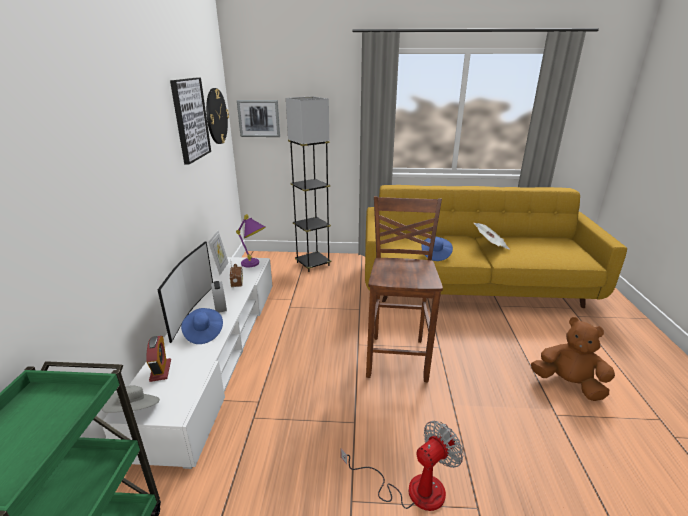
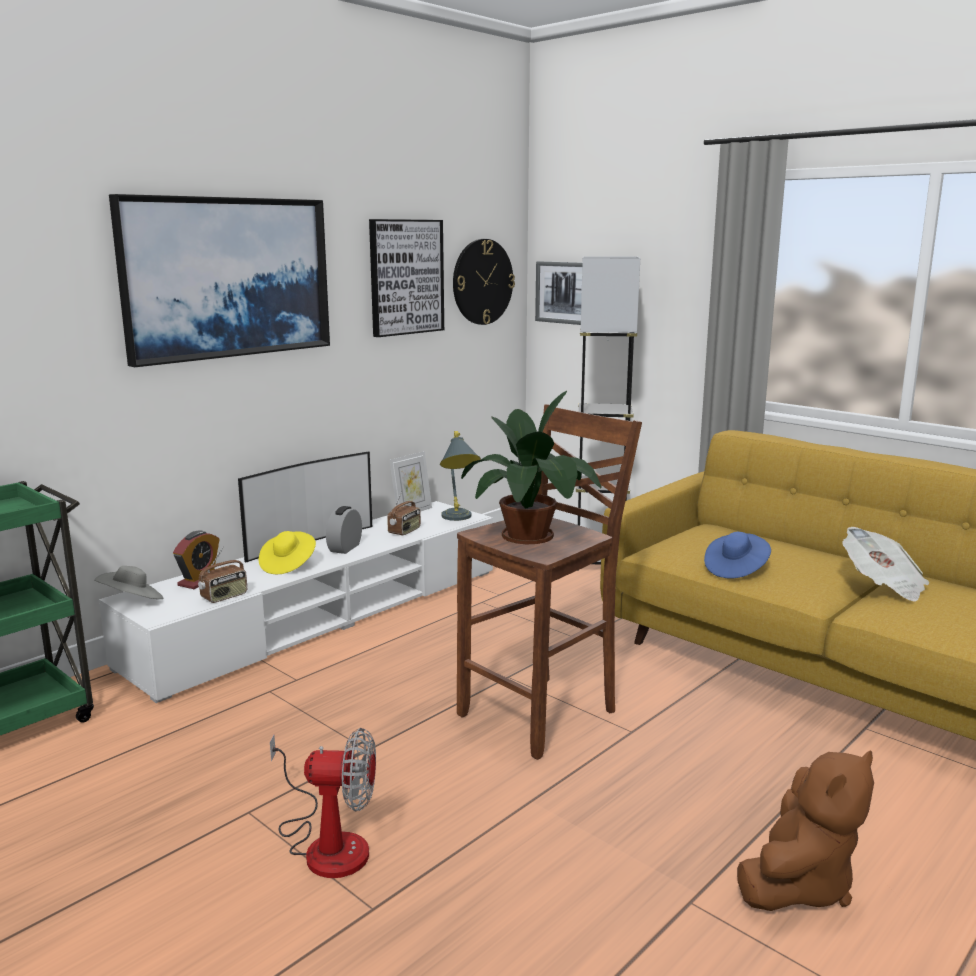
camera: 40 degrees right, 10 degrees down
(112, 139) = (227, 277): none -> picture
(198, 374) = (224, 597): none -> radio
(203, 333) = (288, 565): blue hat -> yellow hat
(254, 265) = (458, 519): purple table lamp -> grey table lamp
(404, 272) = (532, 536): none -> potted plant
(568, 384) = (798, 884): brown plush toy -> brown plush toy turned 60 degrees clockwise

